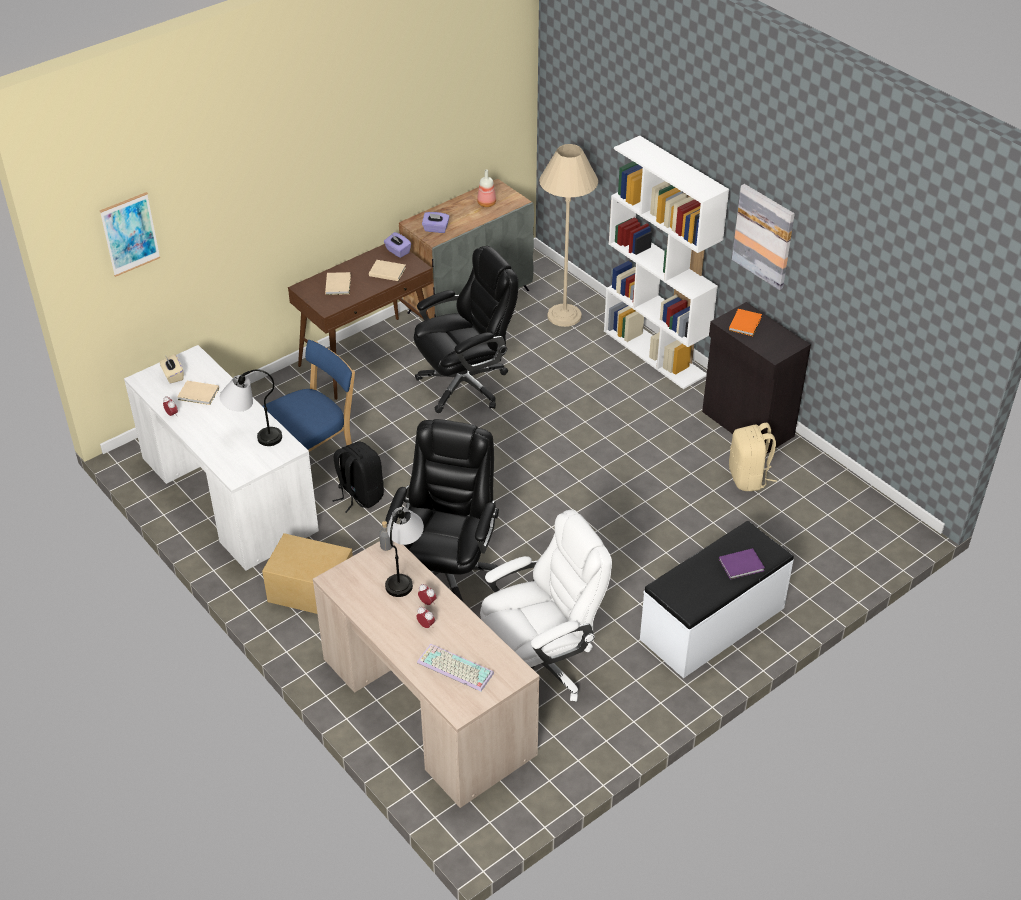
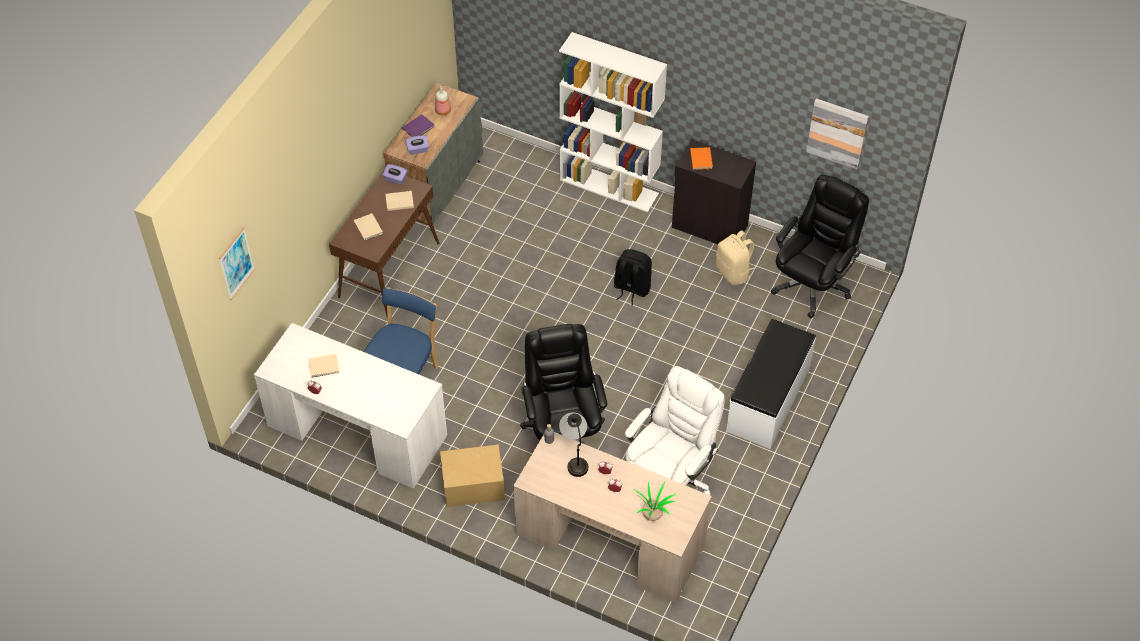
camera: 25 degrees left, 10 degrees up
(173, 375) = (292, 357): beige tissue box -> none
(253, 435) = (391, 386): table lamp -> none
(359, 495) = (459, 394): black backpack -> black backpack (631, 288)
(453, 668) = (652, 514): keyboard -> potted plant
(465, 384) = (481, 267): black office chair -> black office chair (812, 284)
(564, 316) = (521, 176): beige floor lamp -> none
(742, 565) = (786, 355): purple book -> purple book (419, 127)
(764, 236) = (701, 91): picture -> picture (837, 132)

